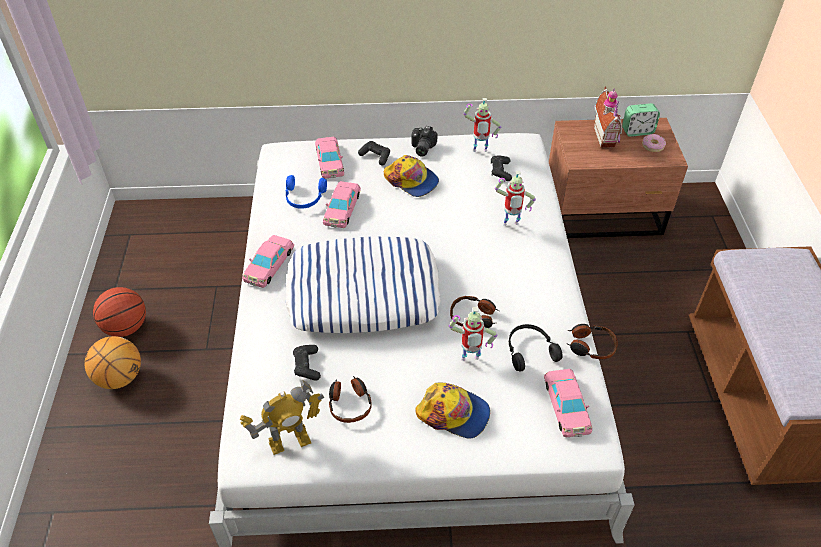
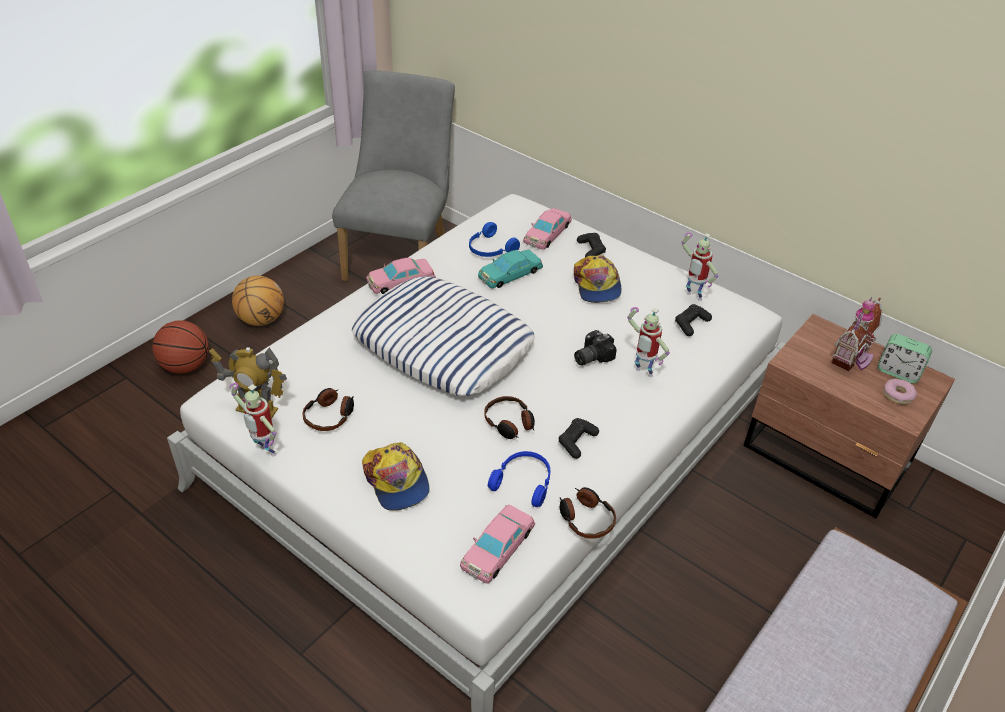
camera: 40 degrees right, 5 degrees down
(126, 327) = (304, 288): basketball -> basketball (186, 366)
(177, 250) = (400, 256): none -> grey chair
(307, 366) = (334, 368): black game controller -> black game controller (577, 441)
(342, 208) = (509, 273): pink toy car -> turquoise toy car
(421, 148) = (640, 265): camera -> camera (590, 356)
(469, 360) = (462, 452): toy robot -> toy robot (265, 452)
(529, 350) = (523, 482): black headphones -> blue headphones

